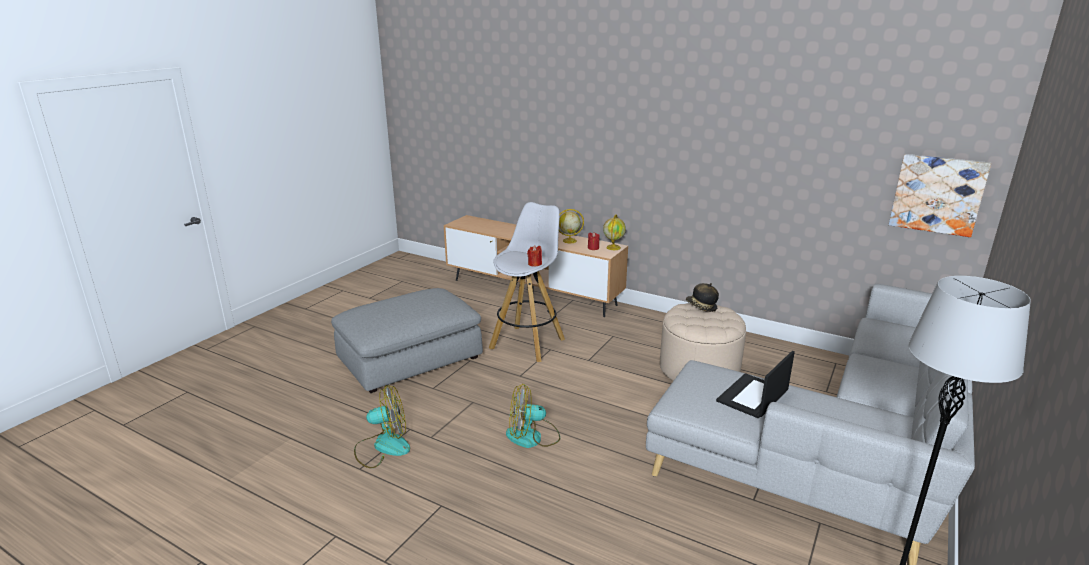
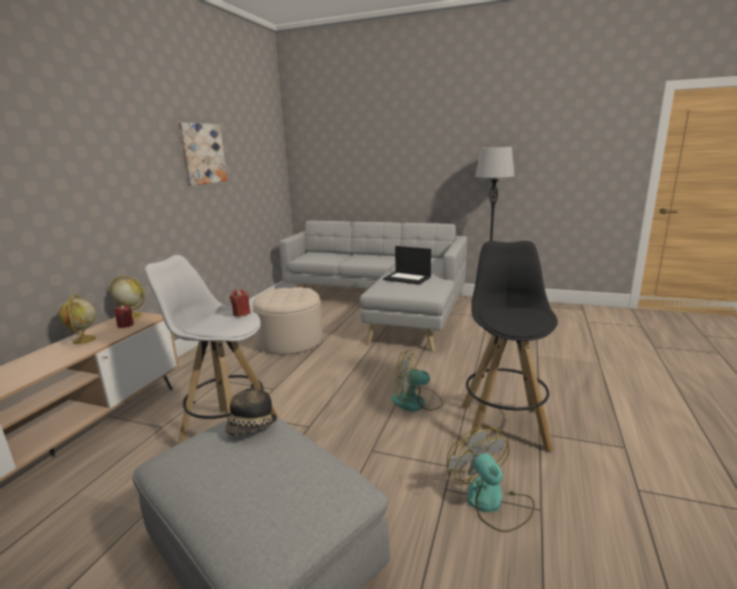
camera: 100 degrees left, 5 degrees down
(466, 484) = (503, 425): none -> black stool
(532, 437) = (416, 402): fan -> fan turned 105 degrees clockwise
(701, 307) = (269, 296): hat -> hat (252, 428)
(937, 194) = (272, 179): picture -> picture (202, 154)

